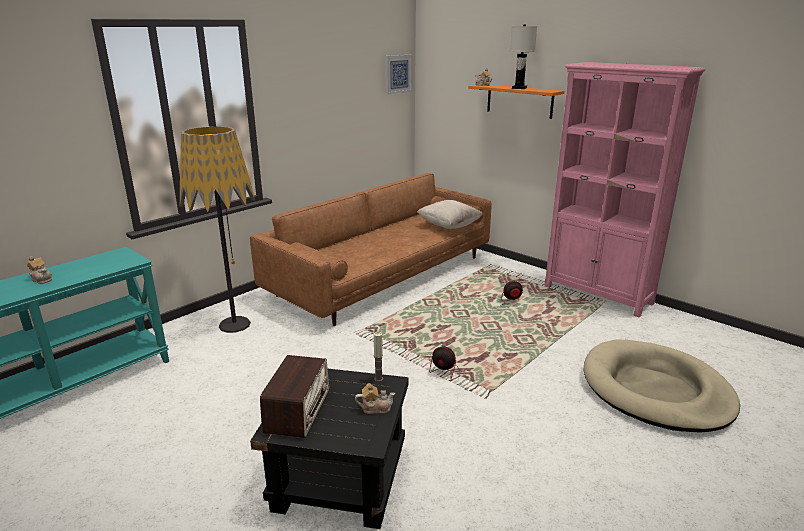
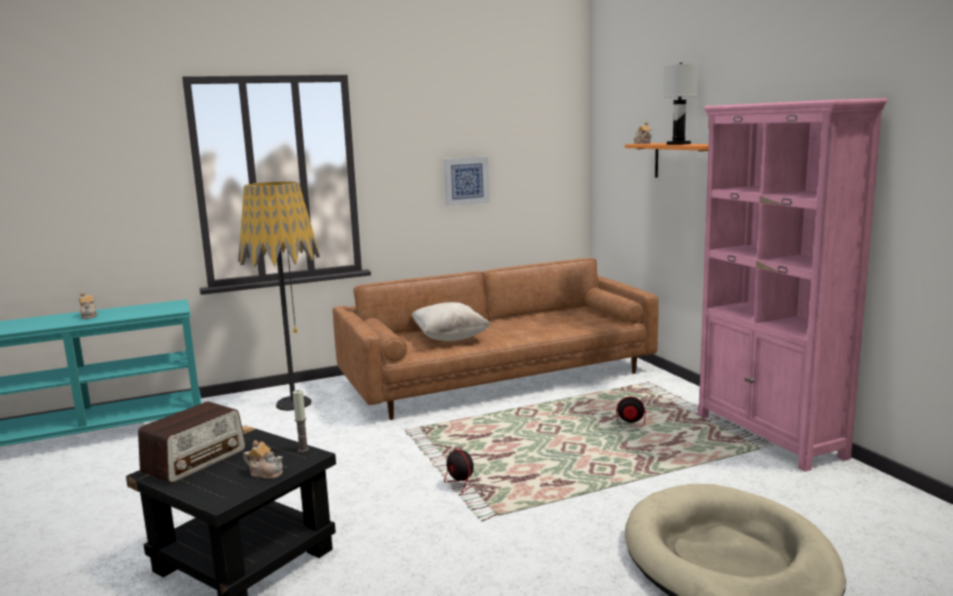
camera: 25 degrees right, 10 degrees down
(398, 74) = (560, 135): picture -> picture (466, 180)
(449, 226) = (590, 324): beige pillow -> beige pillow (450, 338)

